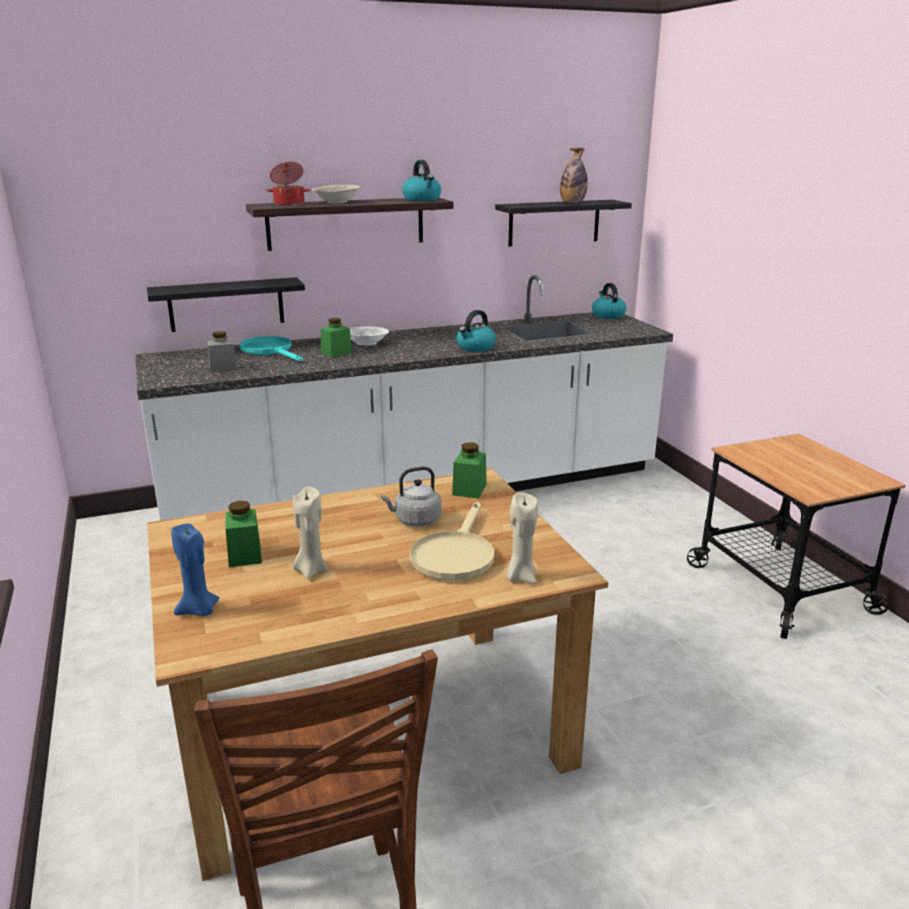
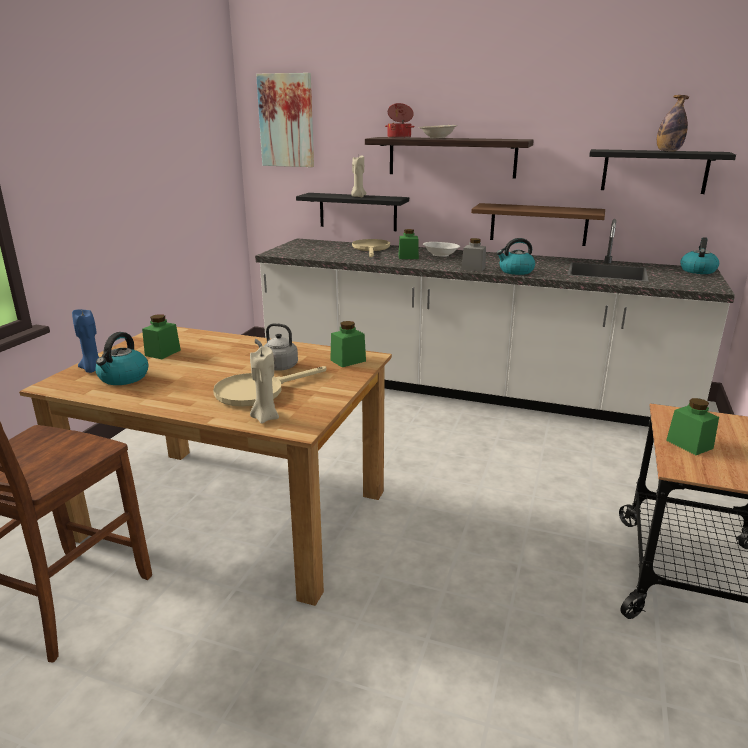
camera: 40 degrees right, 0 degrees up
(98, 188) = (286, 121): none -> picture
(223, 368) = (322, 253): grey jar -> grey jar (473, 268)
(270, 351) = (371, 249): turquoise frying pan -> beige frying pan
(311, 570) = (173, 371): beige candle -> beige candle (358, 196)
(422, 199) = (510, 139): kettle -> kettle (123, 378)
(451, 290) = (538, 224): none -> brown shelf
(785, 472) = (689, 444): none -> green jar

